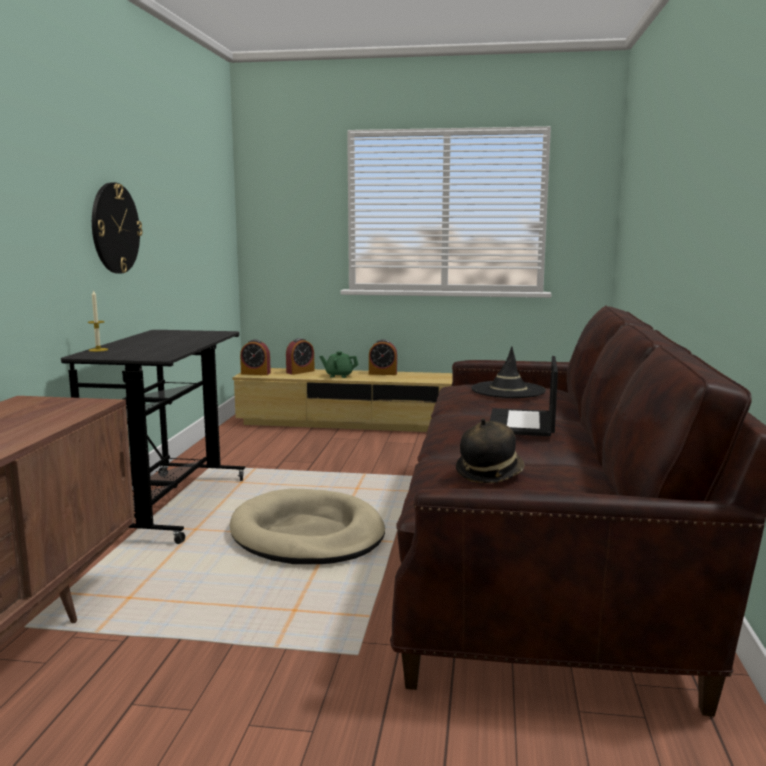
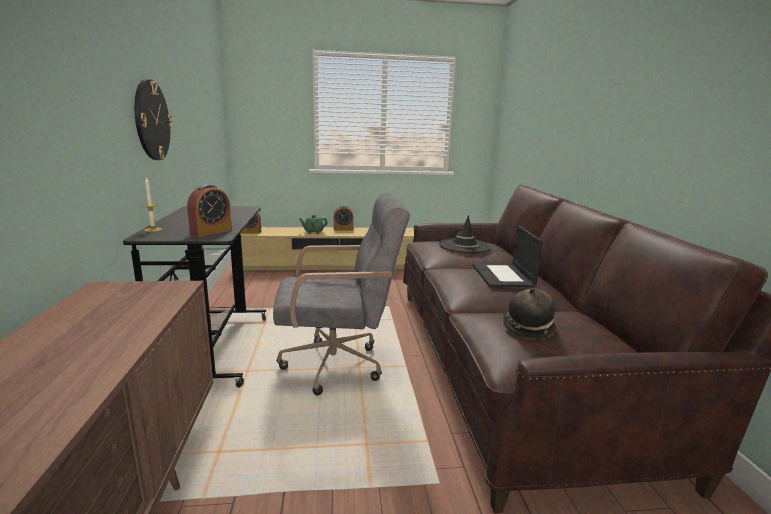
camera: 15 degrees left, 5 degrees up
(300, 372) = (283, 229): alarm clock -> alarm clock (211, 232)
(307, 534) = (339, 366): beige dog bed -> grey office chair

